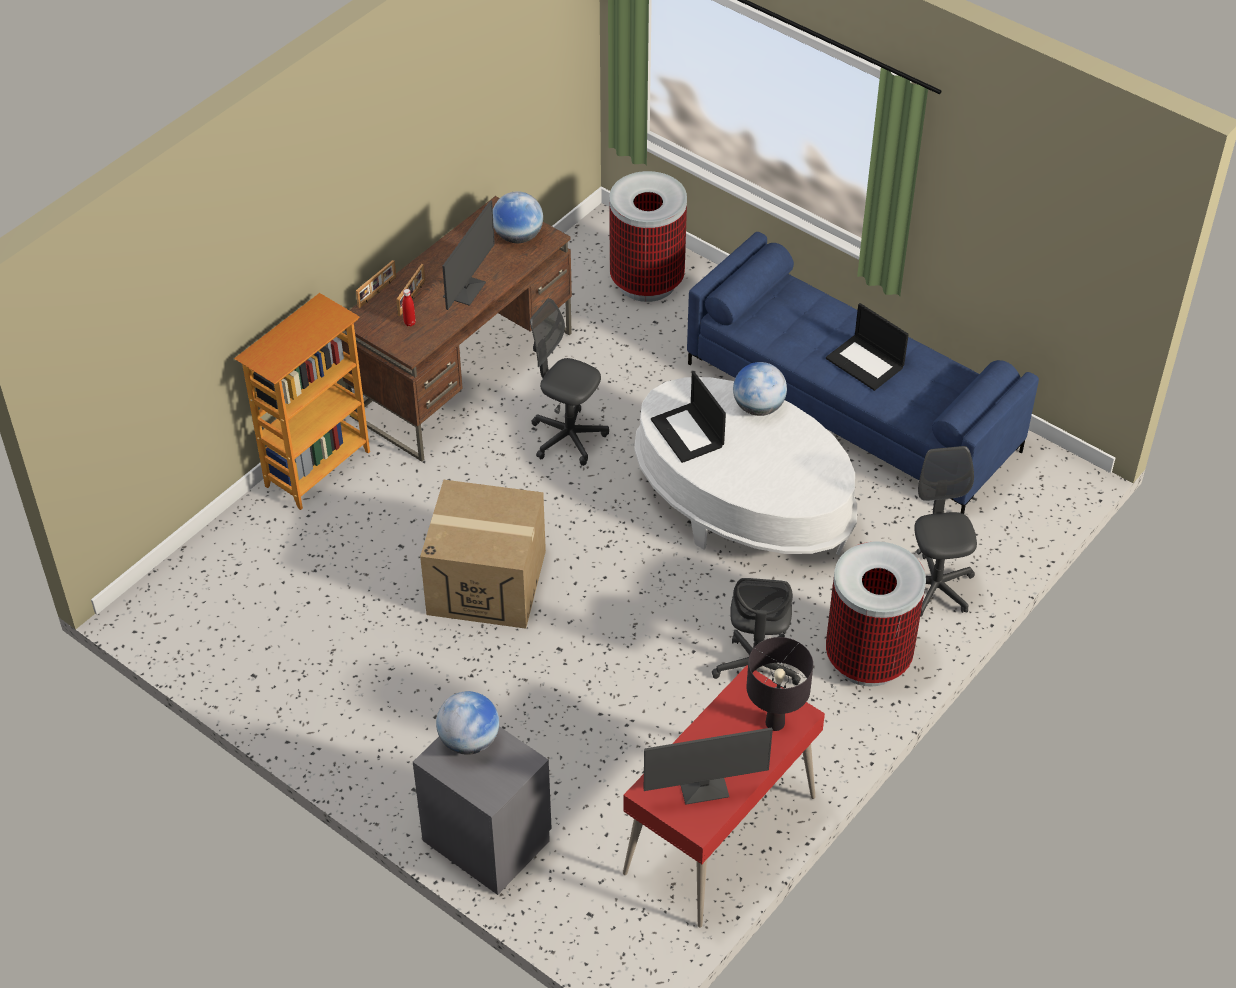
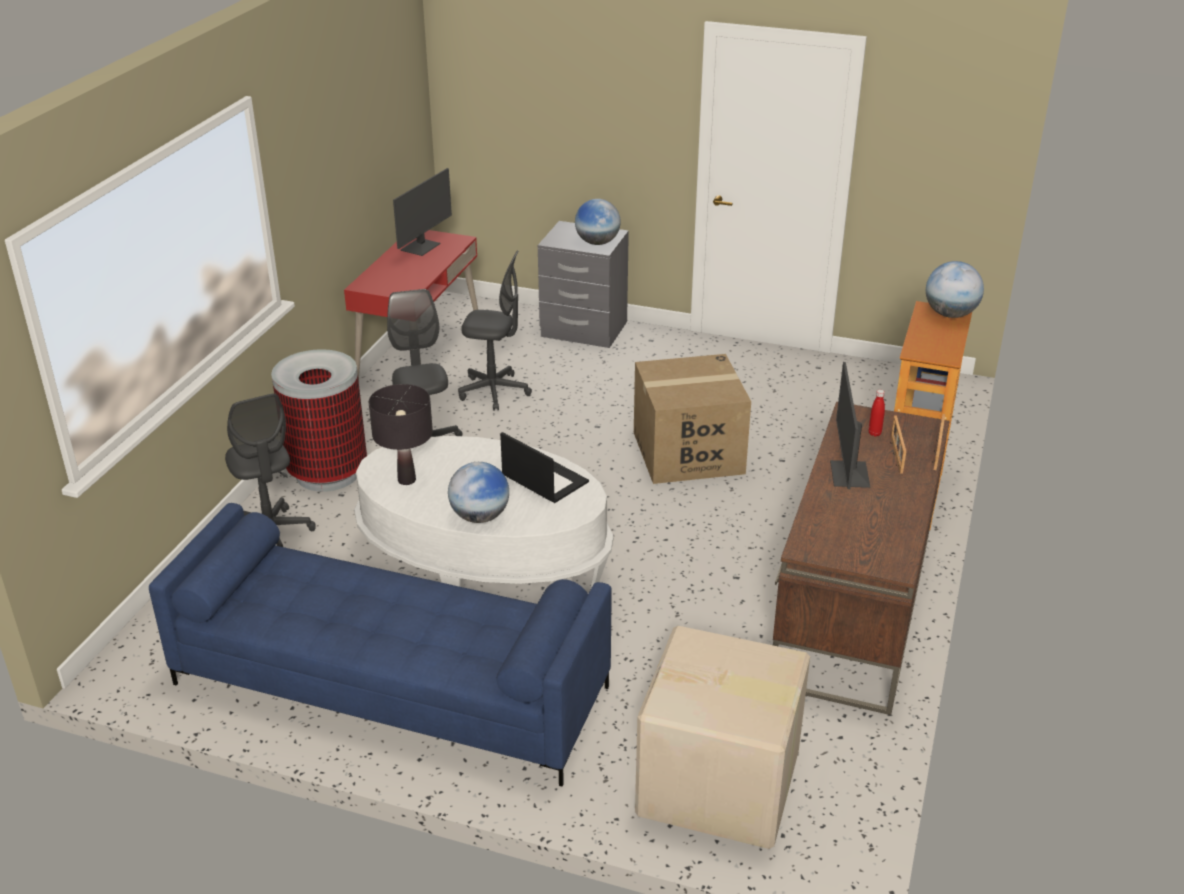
camera: 160 degrees right, 15 degrees down
(518, 236) = (842, 541): globe -> globe (950, 314)
(568, 438) = (695, 577): grey office chair -> grey office chair (494, 392)
(646, 281) = (720, 785): trash can -> cardboard box
(704, 787) = (421, 247): monitor -> monitor turned 150 degrees clockwise
(775, 723) = (380, 279): black table lamp -> black table lamp (406, 480)
(866, 363) = (370, 603): laptop -> none

